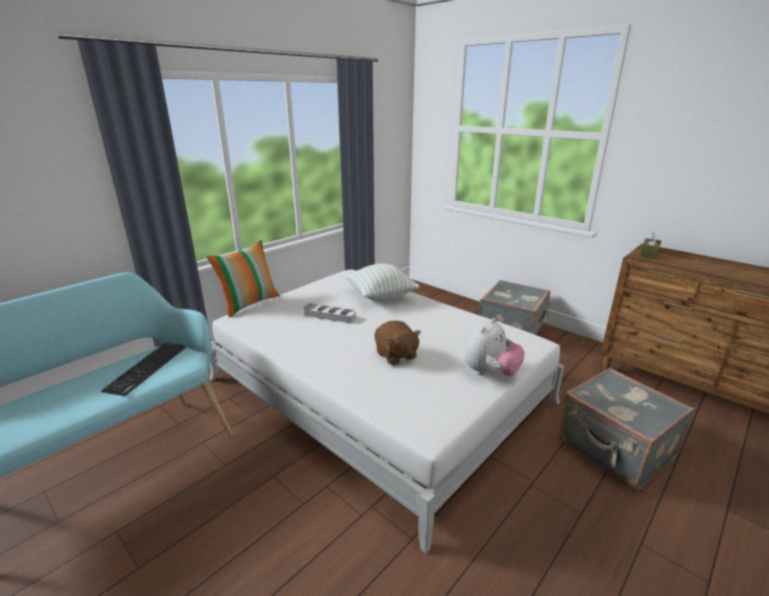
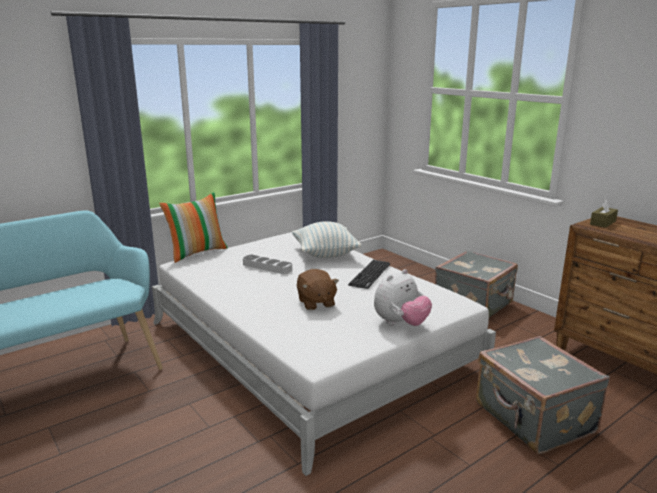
camera: 10 degrees right, 5 degrees down
(147, 368) = (91, 293): keyboard -> keyboard (370, 274)

